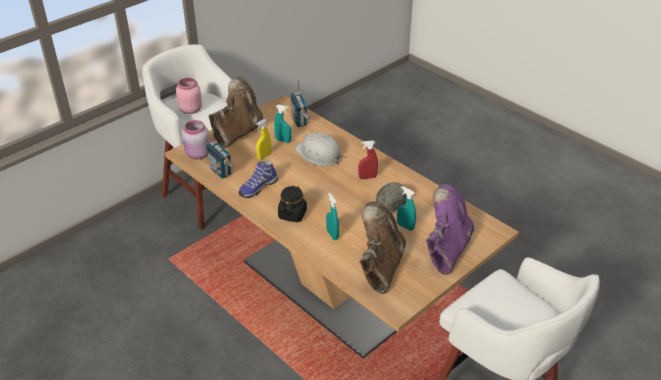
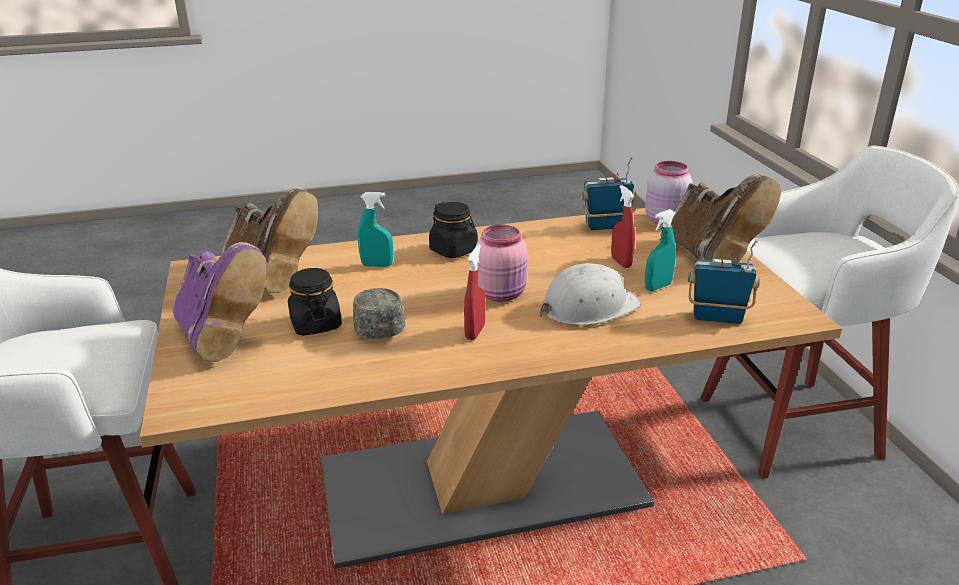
camera: 120 degrees right, 10 degrees down
(190, 109) = (823, 244): pink jar -> pink jar (502, 294)
(257, 187) = (542, 242): shoe -> none
(264, 156) = (621, 262): yellow spray bottle -> red spray bottle
(405, 226) = (315, 324): turquoise spray bottle -> black jar

